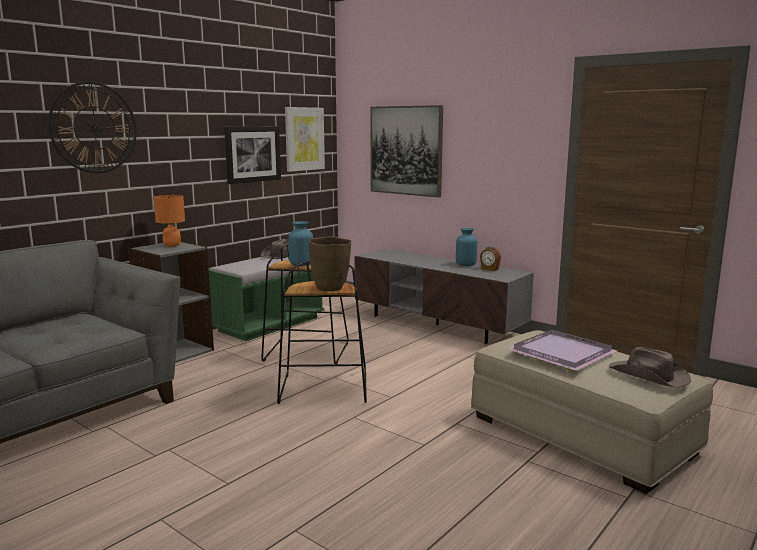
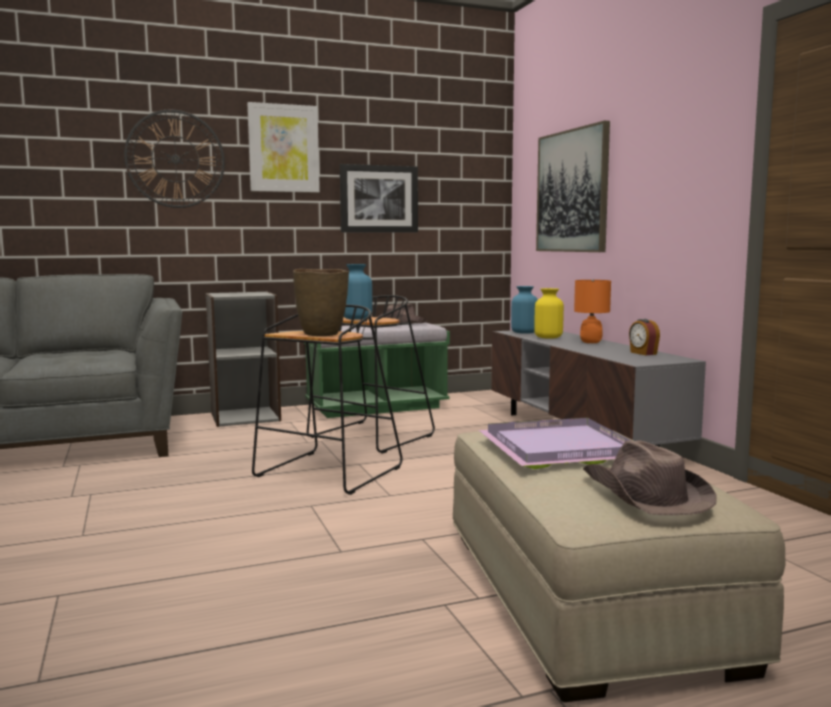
camera: 30 degrees right, 5 degrees down
(171, 246) = (247, 293): orange table lamp -> orange table lamp (590, 342)
(304, 139) = (458, 184): picture -> picture (283, 148)
(405, 259) = (548, 337): none -> yellow vase
(466, 264) = (619, 347): blue vase -> blue vase (524, 332)

